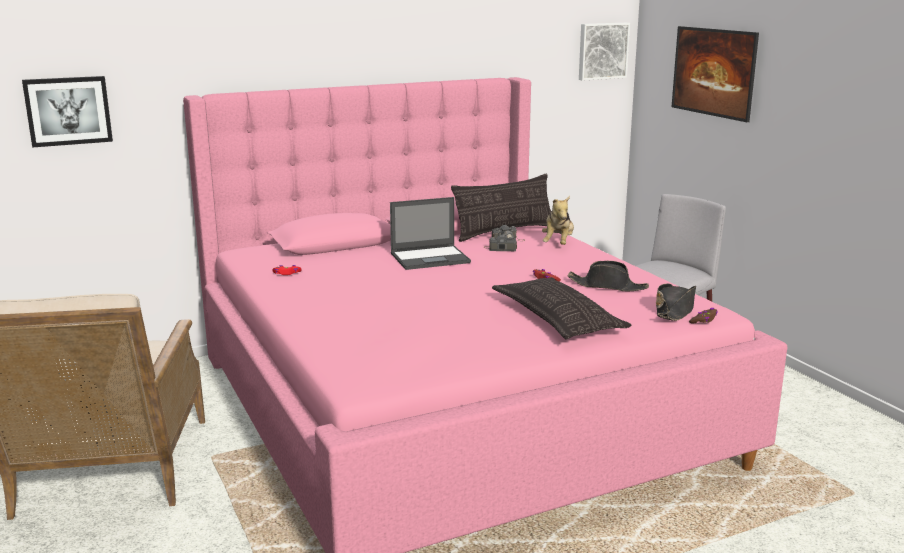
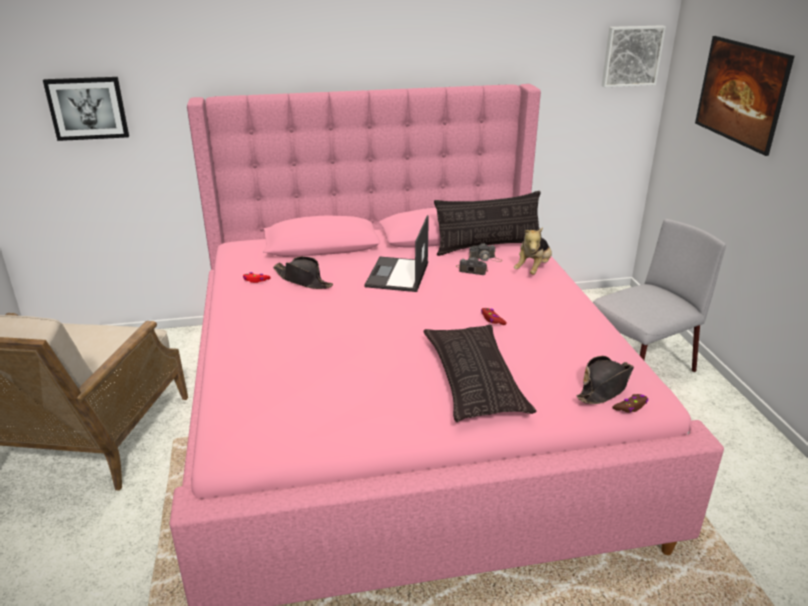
camera: 15 degrees right, 10 degrees up
(431, 258) = (397, 275): laptop -> laptop turned 105 degrees clockwise
(607, 286) = (551, 338): black hat -> black hat (303, 280)

